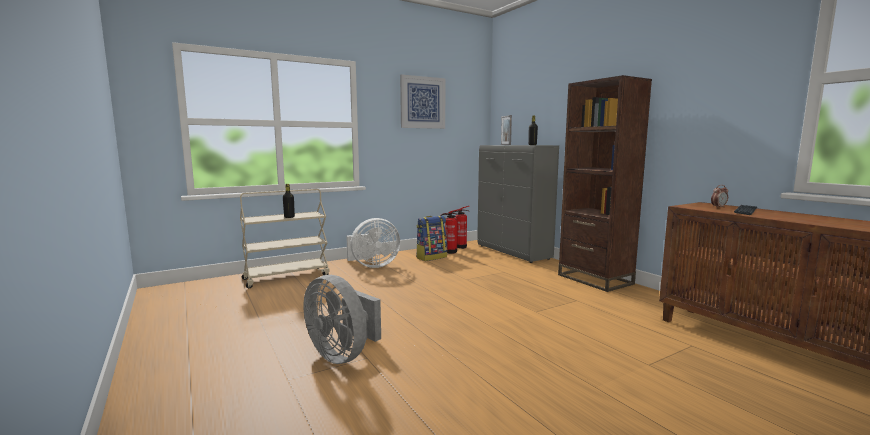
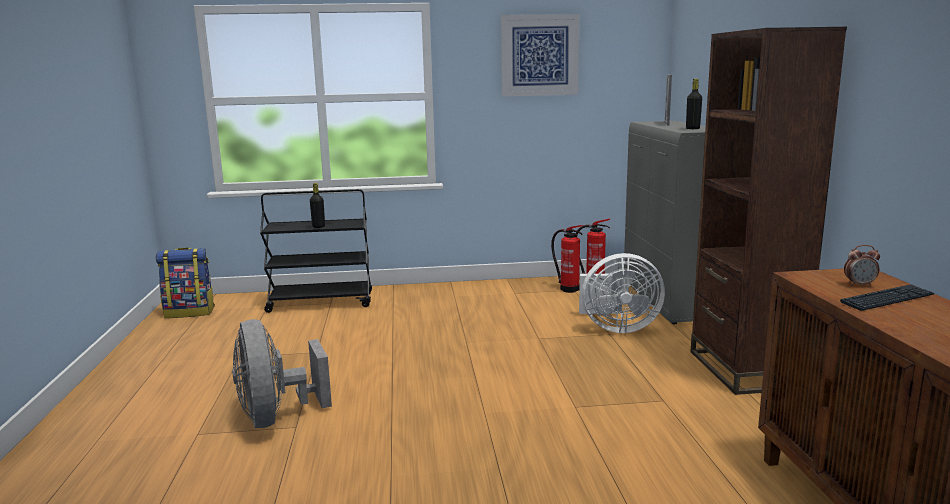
camera: 25 degrees right, 5 degrees up
(287, 277) = (321, 302): beige cart -> black cart
(372, 265) = (437, 299): white fan -> white fan (616, 328)
(431, 257) = (531, 295): backpack -> backpack (190, 312)

